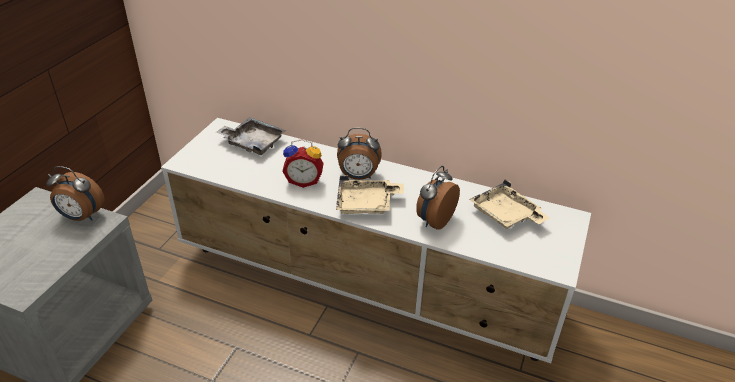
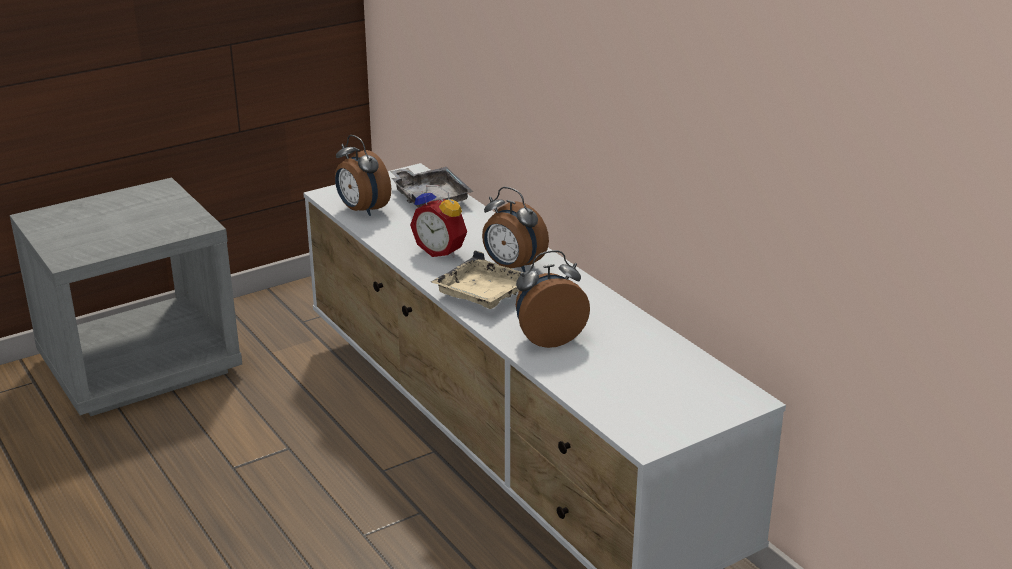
camera: 35 degrees right, 10 degrees down
(81, 217) = (183, 215): alarm clock -> alarm clock (361, 210)
(506, 215) = (653, 365): beige tray -> none

